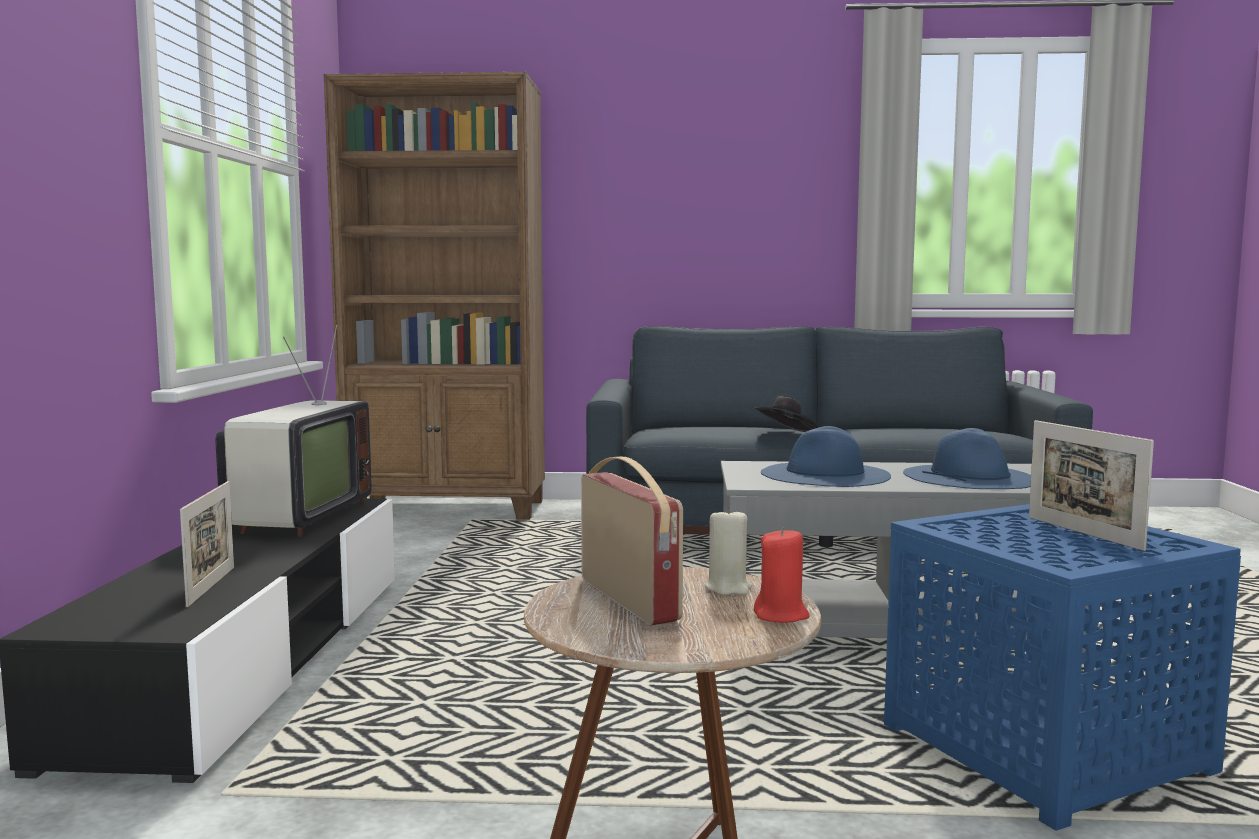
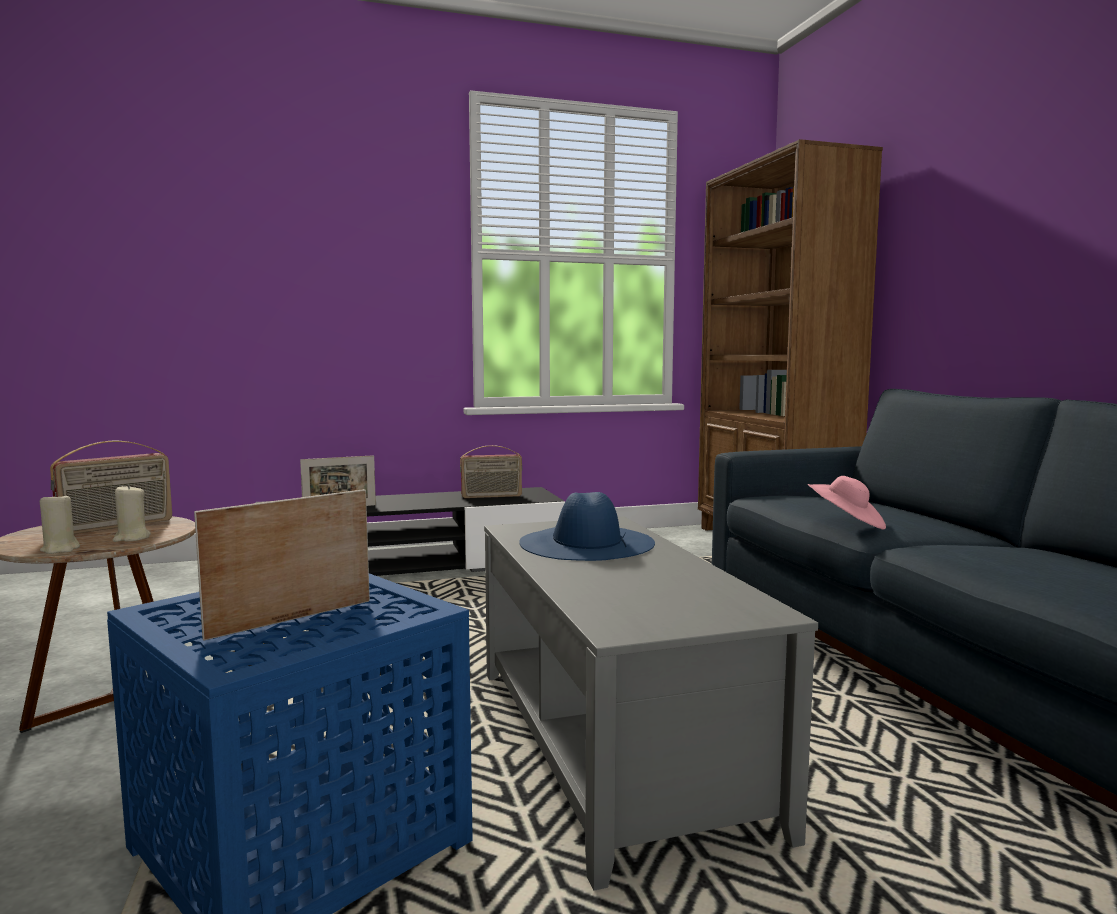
camera: 70 degrees right, 0 degrees up
(297, 518) = (491, 496): television -> radio
(781, 615) = (60, 549): red candle -> beige candle
(784, 434) = (846, 524): black hat -> pink hat
(970, 477) = (641, 587): blue hat -> none

